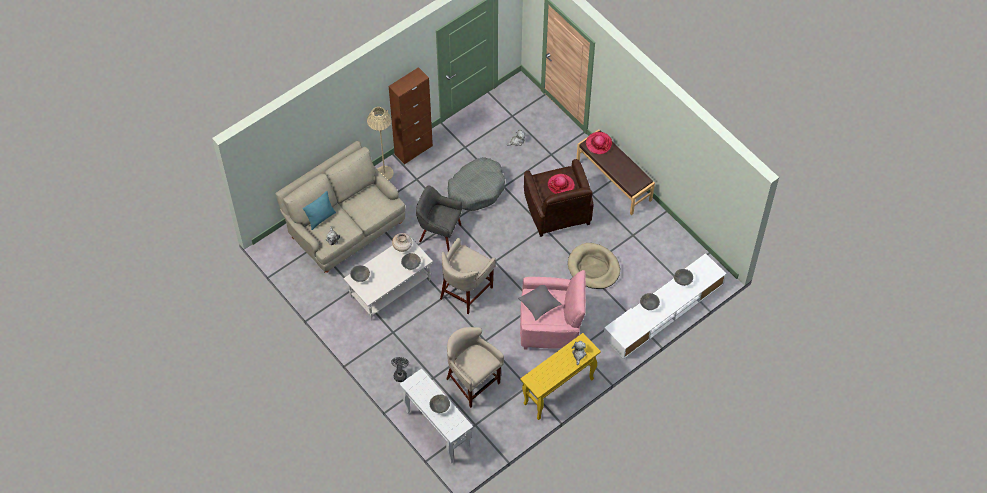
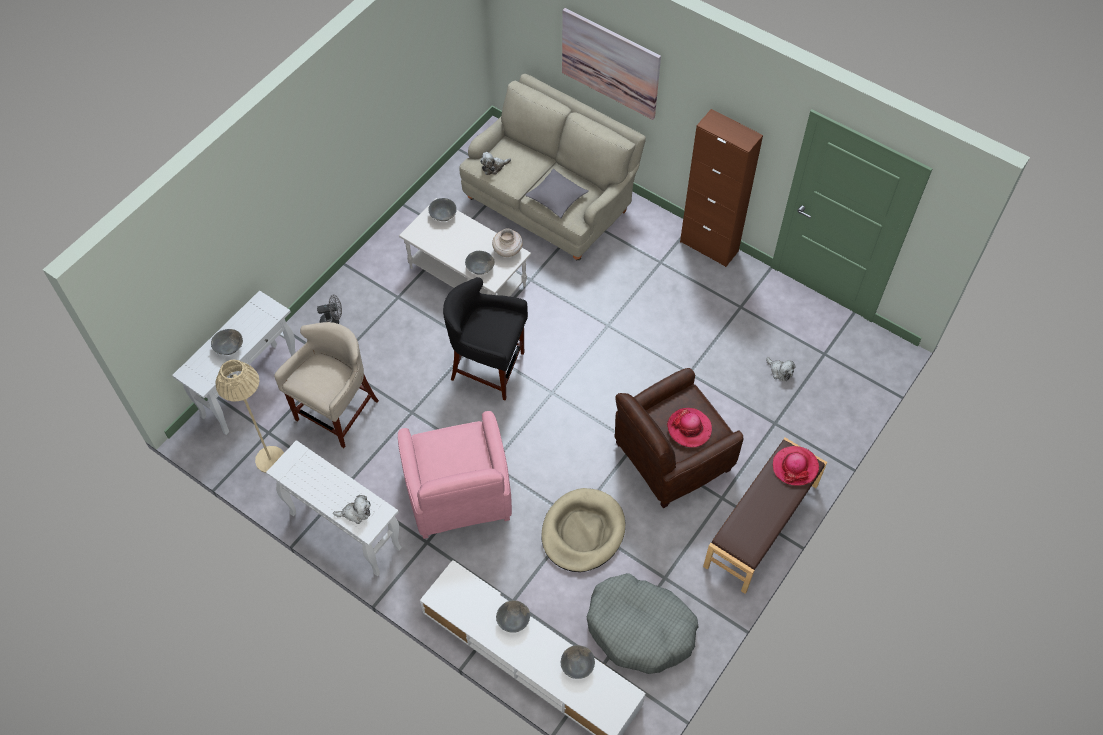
camera: 75 degrees right, 0 degrees up
(321, 218) = (522, 147): turquoise pillow -> none
(325, 128) = (610, 63): none -> picture
(384, 173) = (655, 223): beige floor lamp -> beige floor lamp (270, 459)
(439, 233) = (578, 312): grey armchair -> none
(466, 292) = (488, 368): beige stool -> black stool
(476, 189) = (671, 339): grey dog bed -> grey dog bed (640, 628)
(539, 303) = (457, 448): grey pillow -> grey pillow (557, 197)
(558, 392) = (344, 531): yellow console table -> white console table

